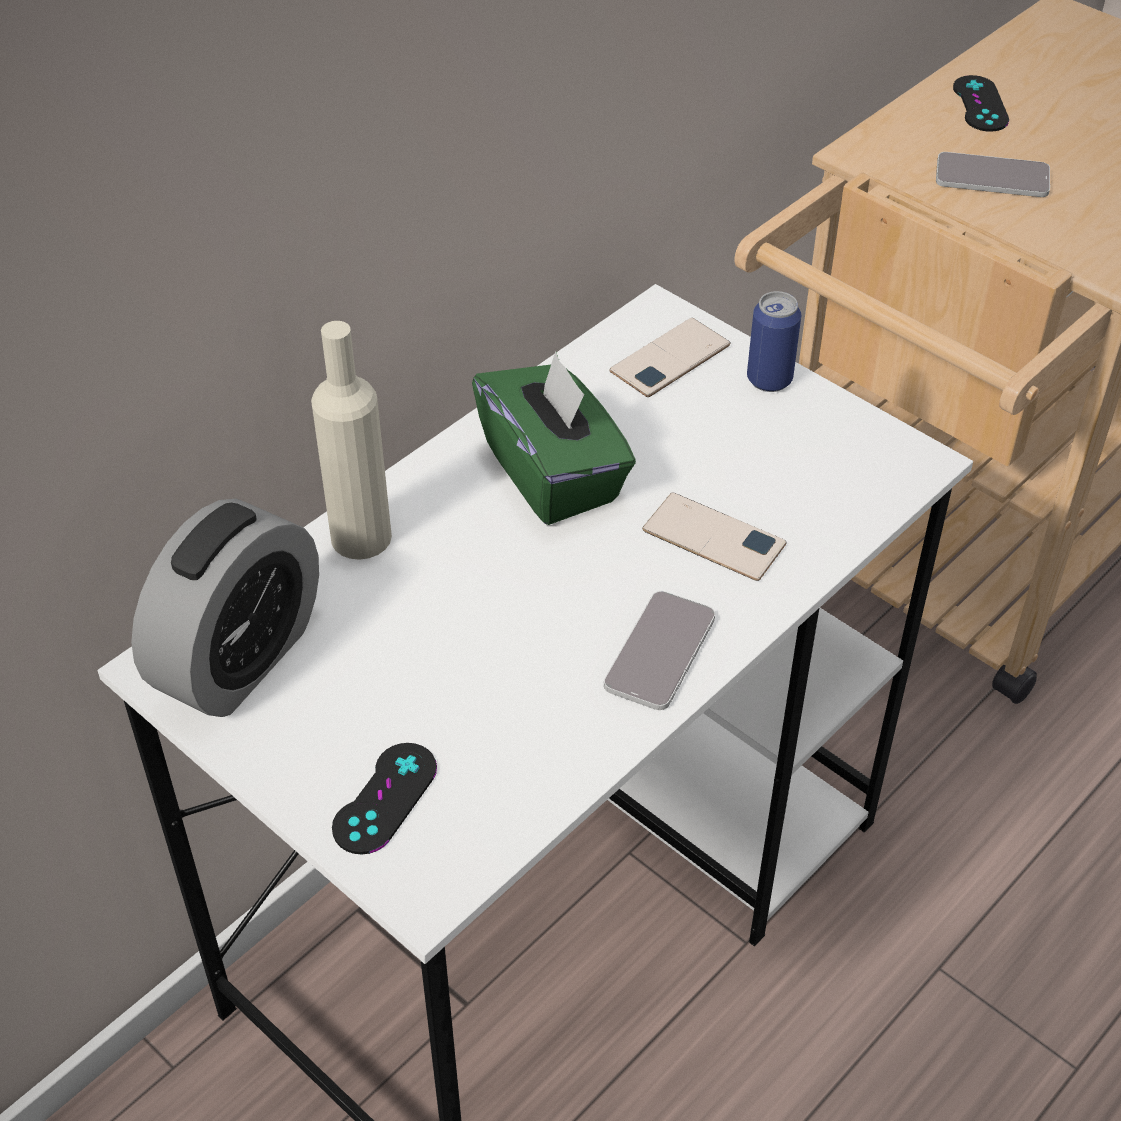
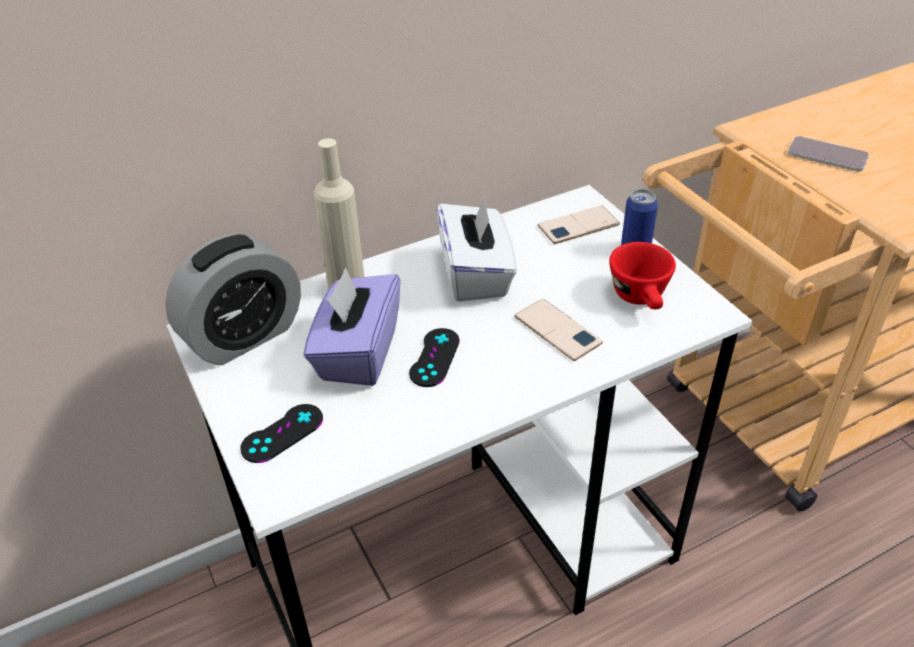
camera: 20 degrees right, 5 degrees down
(434, 643) = (357, 353): none -> purple tissue box
(554, 474) = (476, 274): green tissue box -> white tissue box
(660, 652) = (491, 389): phone -> none
(811, 461) = (642, 299): none -> red cup
(980, 104) = (836, 115): black game controller -> black game controller (434, 357)

